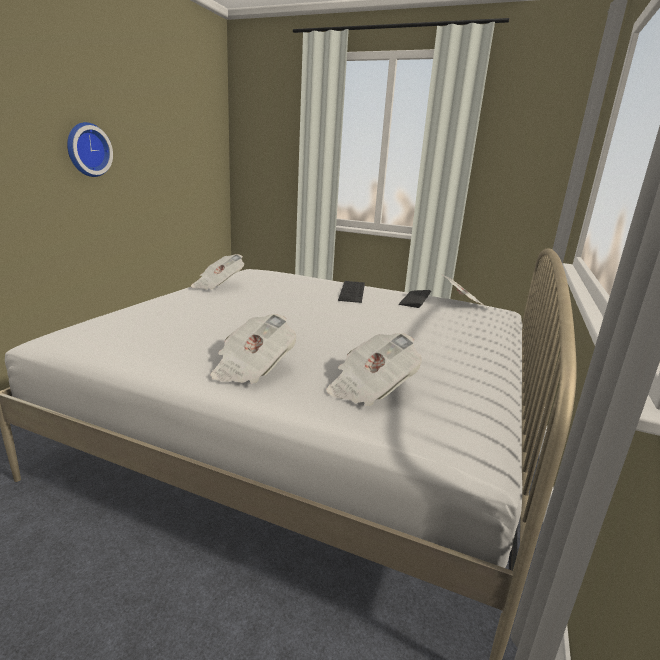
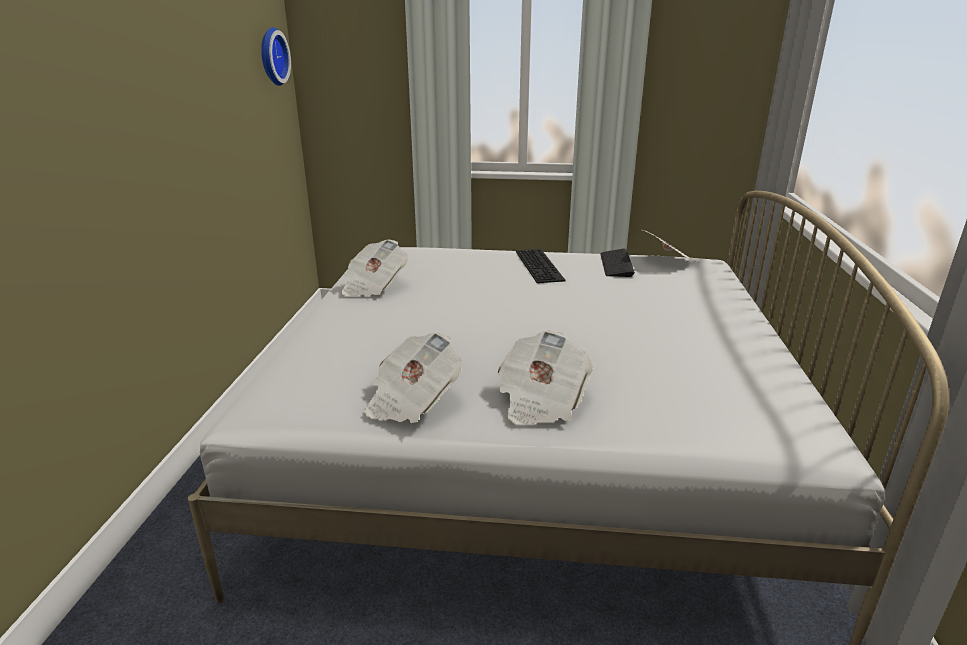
camera: 15 degrees left, 5 degrees up
(87, 150) = (161, 124): wall clock -> wall clock (271, 57)
(370, 389) = (681, 398): newspaper -> newspaper (411, 400)

